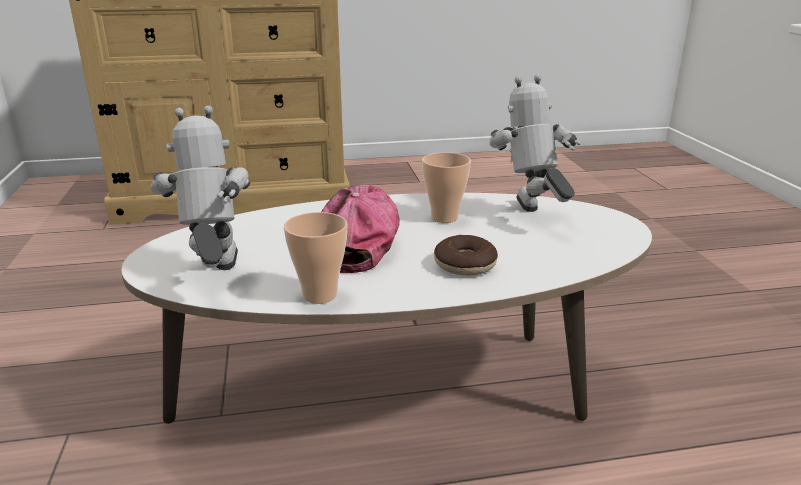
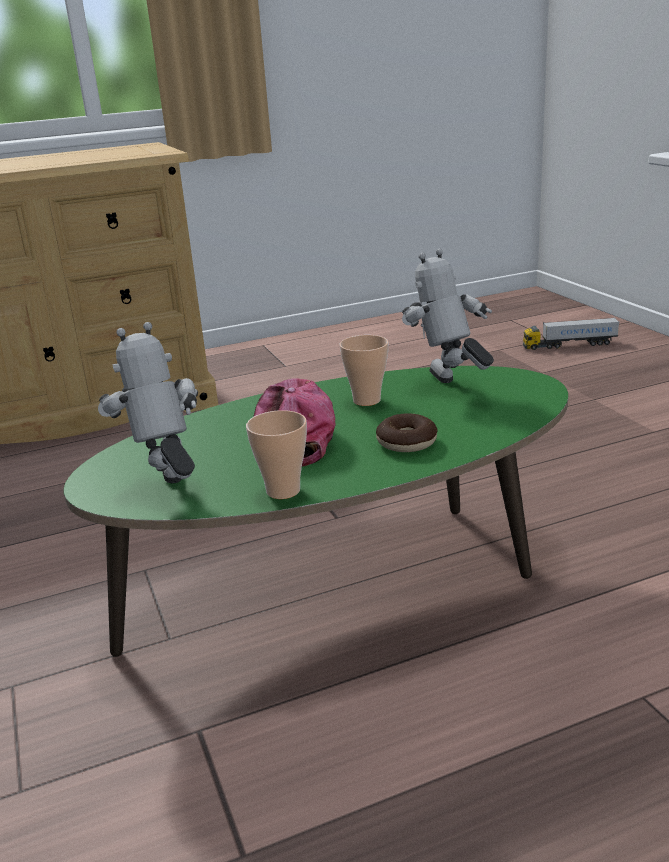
camera: 10 degrees left, 0 degrees up
(400, 394) = (345, 586): white coffee table -> green coffee table
(683, 197) = (569, 345): none -> toy truck

